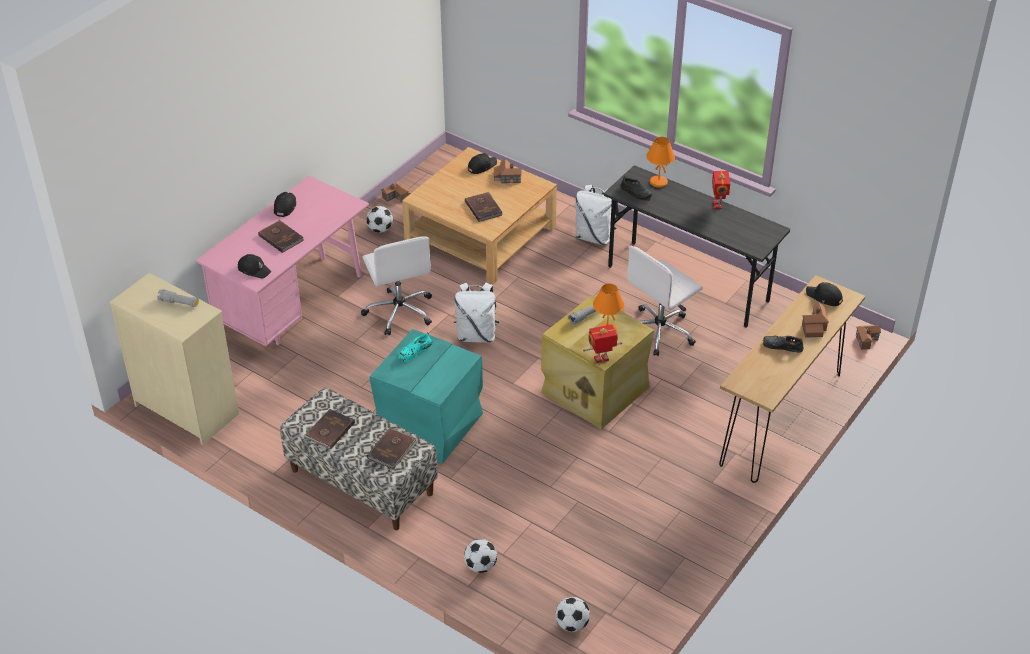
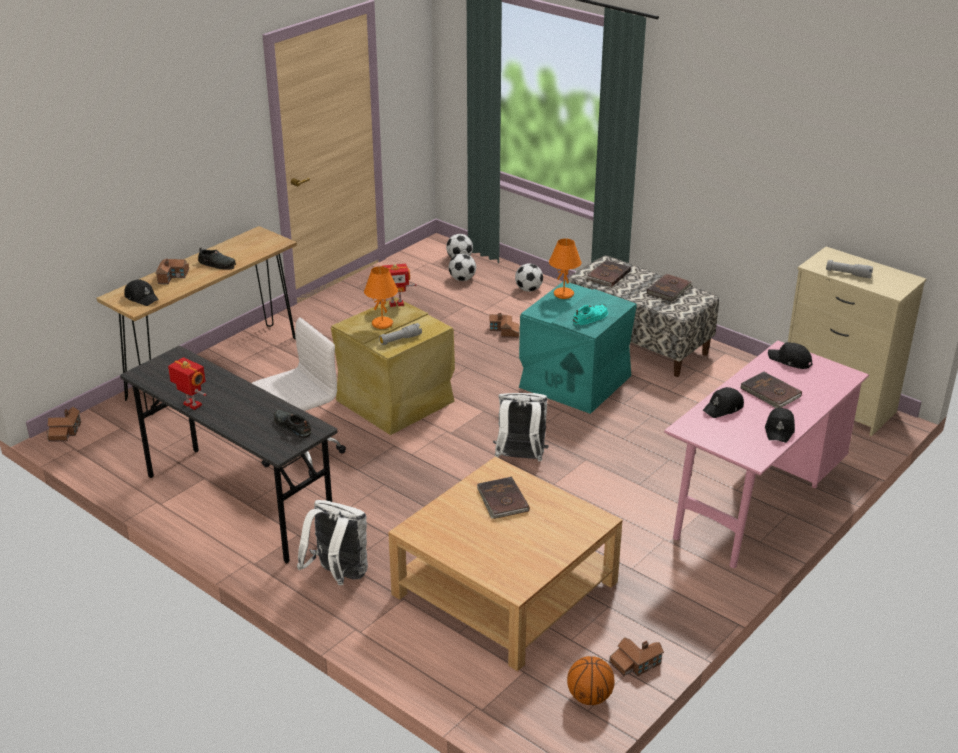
camera: 175 degrees left, 10 degrees down
(380, 229) = (656, 606): football -> football (462, 279)
(399, 311) = (616, 490): white office chair -> none
(426, 178) = (589, 697): none -> basketball
(481, 166) = (499, 567): black cap -> black cap (723, 408)
(507, 177) = (462, 546): toy house -> toy house (504, 331)
(658, 182) = (256, 438): orange table lamp -> orange table lamp (564, 294)
(718, 205) = (191, 405): toy robot -> toy robot turned 60 degrees counterclockwise

